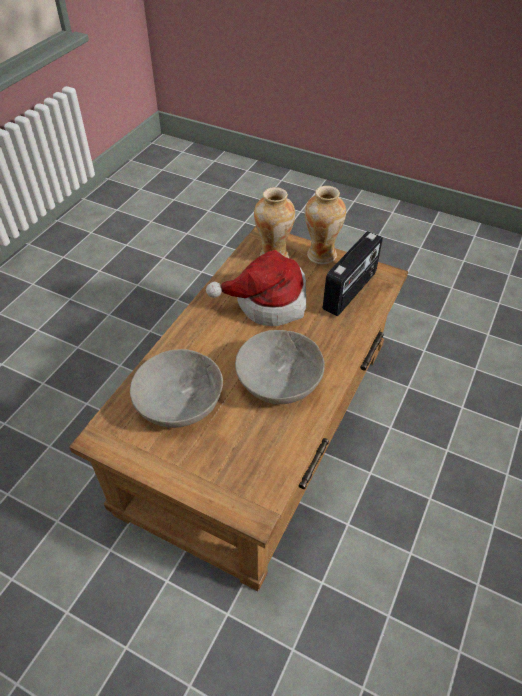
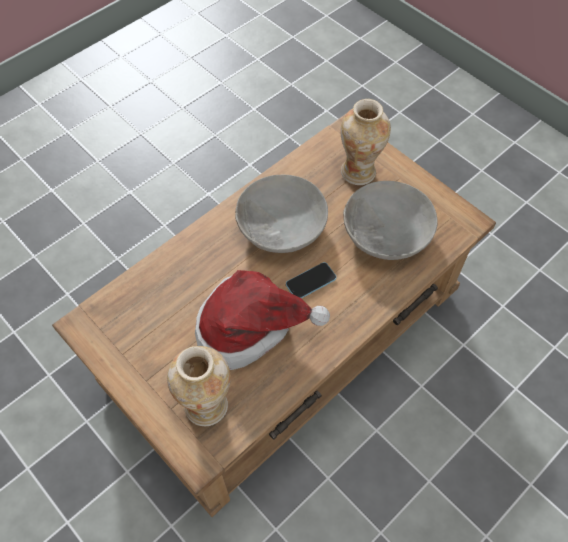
camera: 160 degrees left, 10 degrees up
(234, 344) = (311, 281): none -> phone
(321, 255) = (141, 388): vase -> vase (358, 172)
(350, 291) = (143, 313): radio -> none

